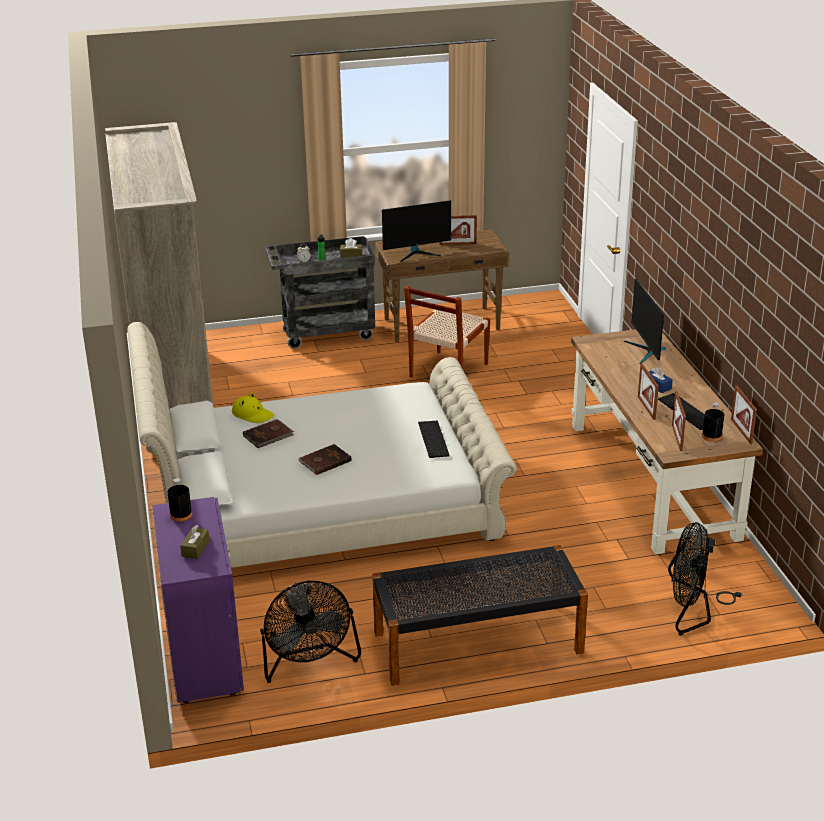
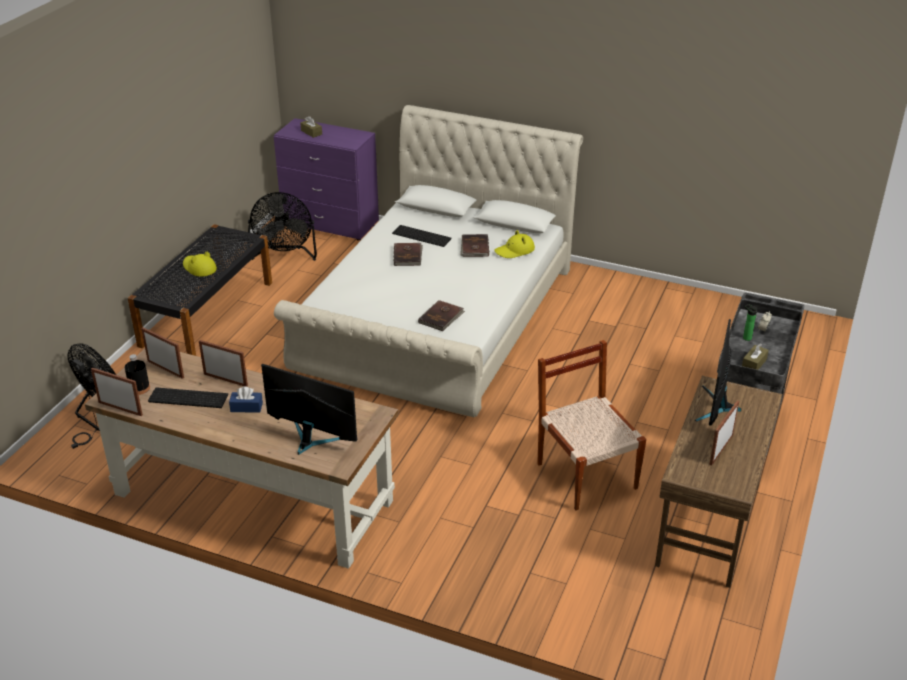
camera: 125 degrees right, 5 degrees up
(174, 396) = (685, 305): beige wardrobe -> none
(181, 515) = (351, 137): black bottle -> none
(304, 660) = (283, 252): black fan -> black fan turned 105 degrees counterclockwise
(404, 407) = (441, 317): none -> brown book
(432, 439) = (376, 309): keyboard -> keyboard (422, 236)
(484, 580) = (199, 268): none -> yellow hat

